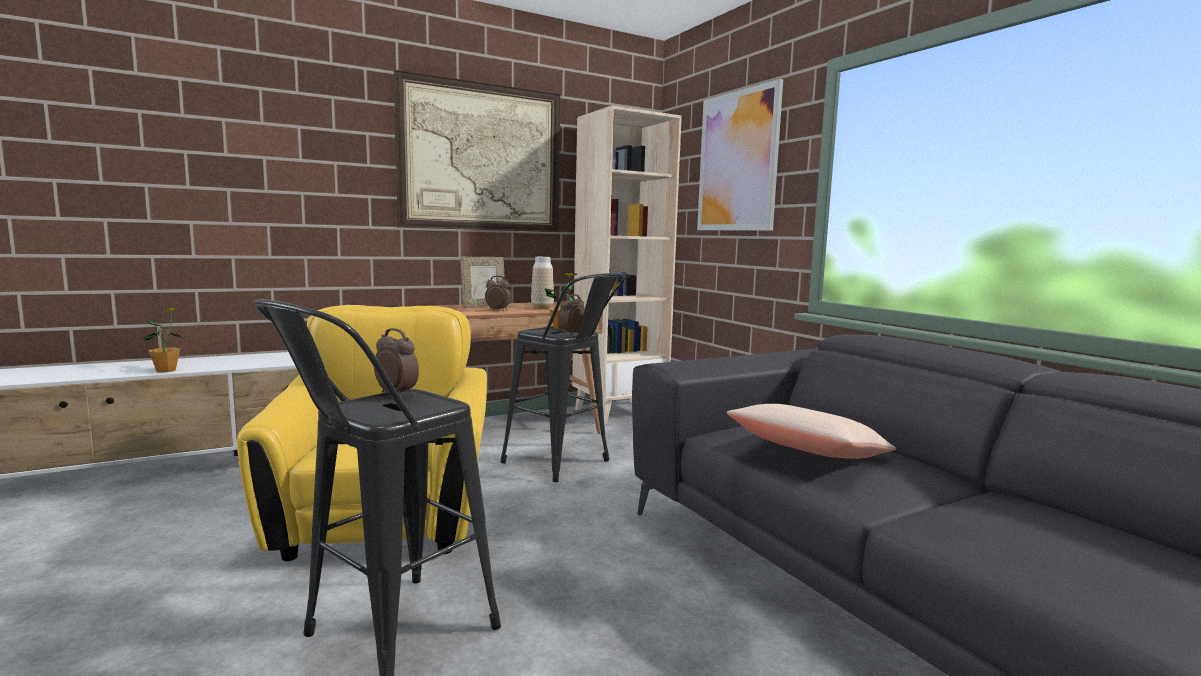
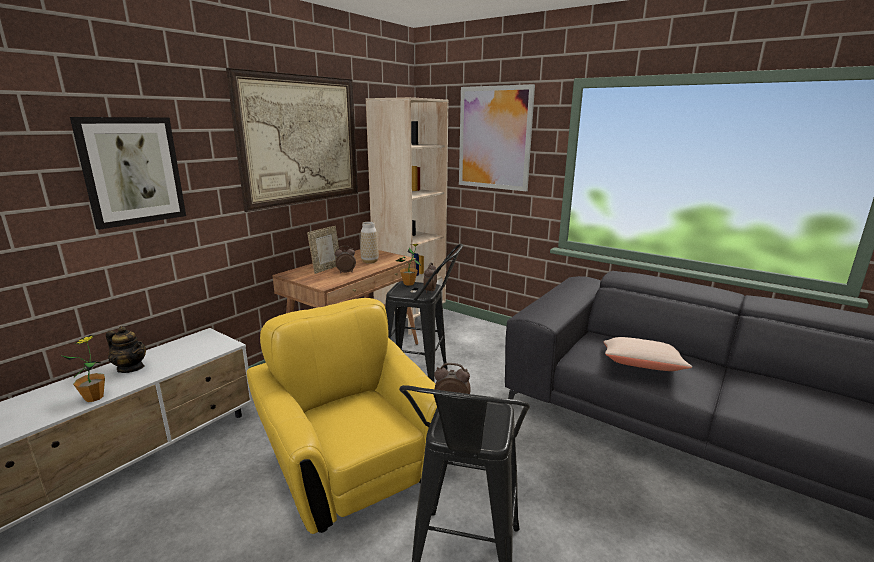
camera: 25 degrees left, 10 degrees up
(225, 360) = (131, 368): none -> teapot
(274, 163) = (132, 171): none -> picture

